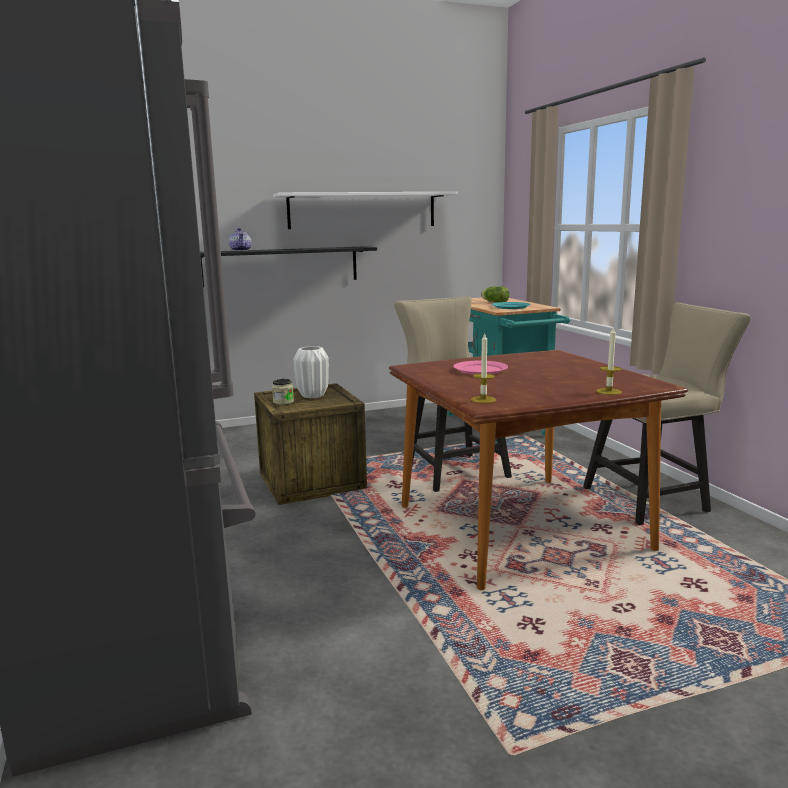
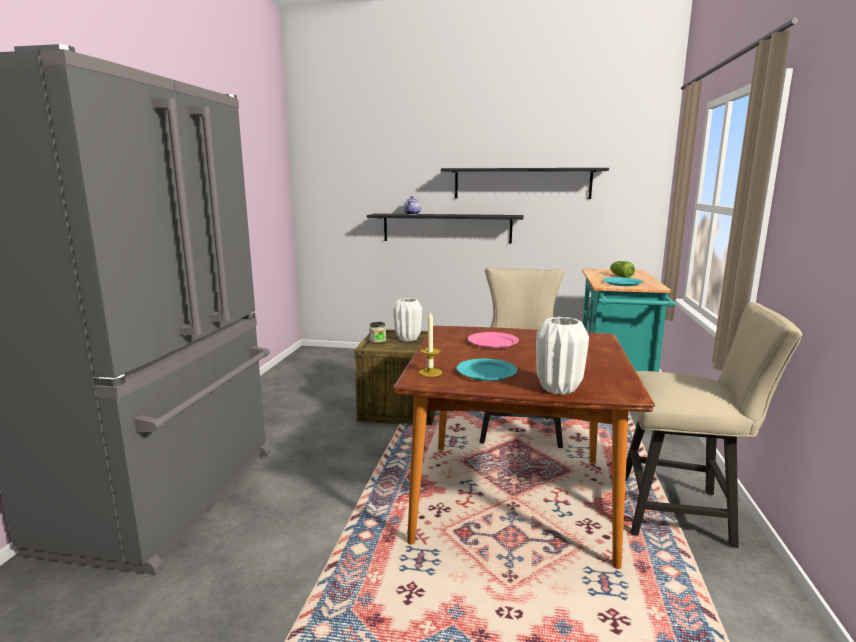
camera: 30 degrees right, 0 degrees up
(362, 210) = (522, 183): white shelf -> black shelf
(529, 391) = (486, 372): none -> turquoise plate
(609, 391) = (558, 389): candle -> white vase

